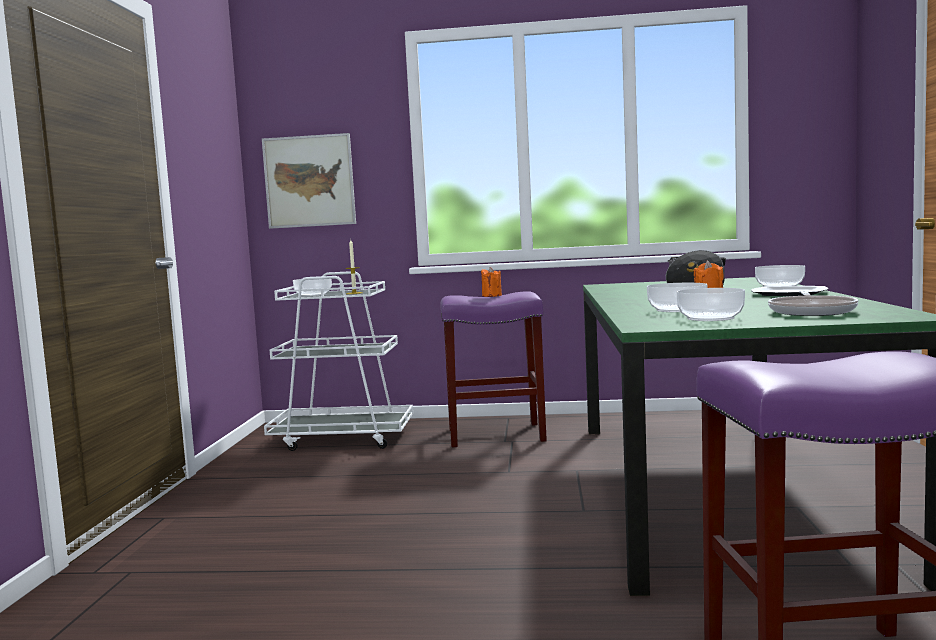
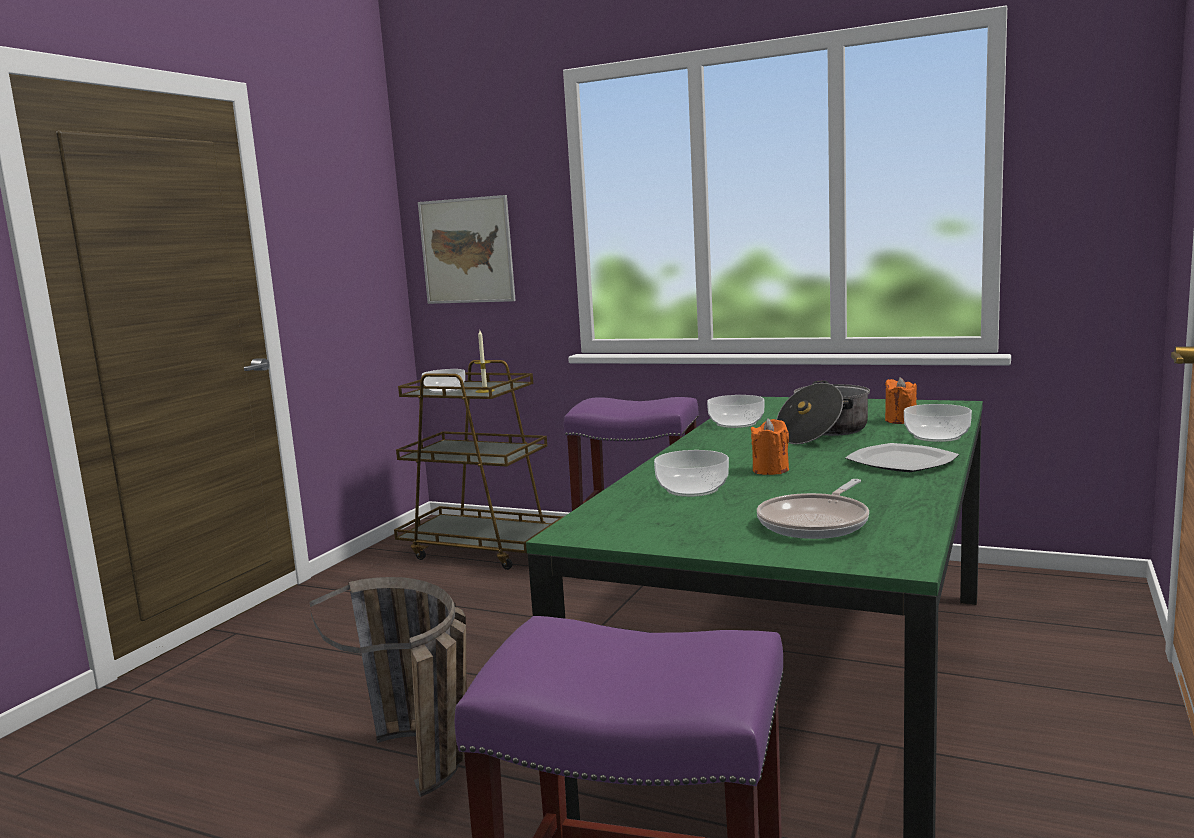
camera: 20 degrees right, 5 degrees up
(343, 438) = (482, 549): white cart -> brown cart
(476, 577) = (427, 774): none -> basket
(491, 296) = (634, 403): orange candle -> orange candle (900, 420)
(711, 318) = (678, 520): bowl -> bowl (736, 423)

